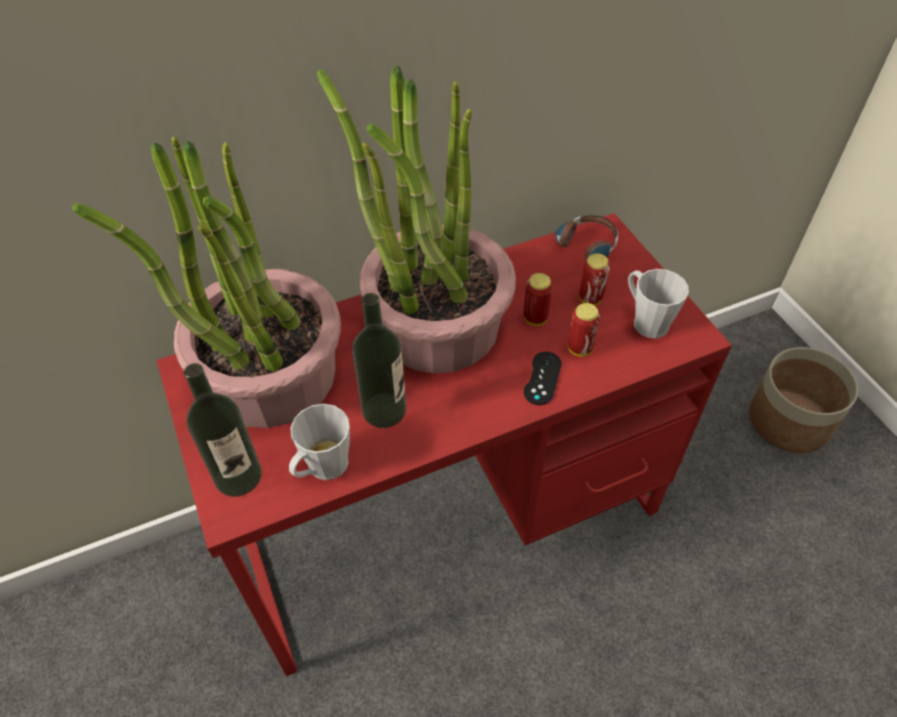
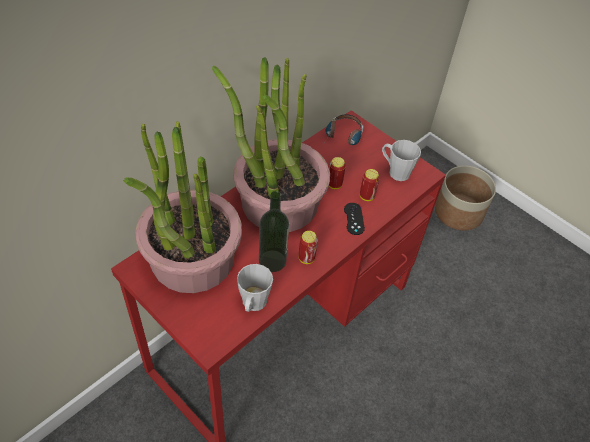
camera: 25 degrees left, 0 degrees up
(238, 476) = (204, 323): bottle -> none
(590, 299) = (360, 166): can -> can (306, 258)

